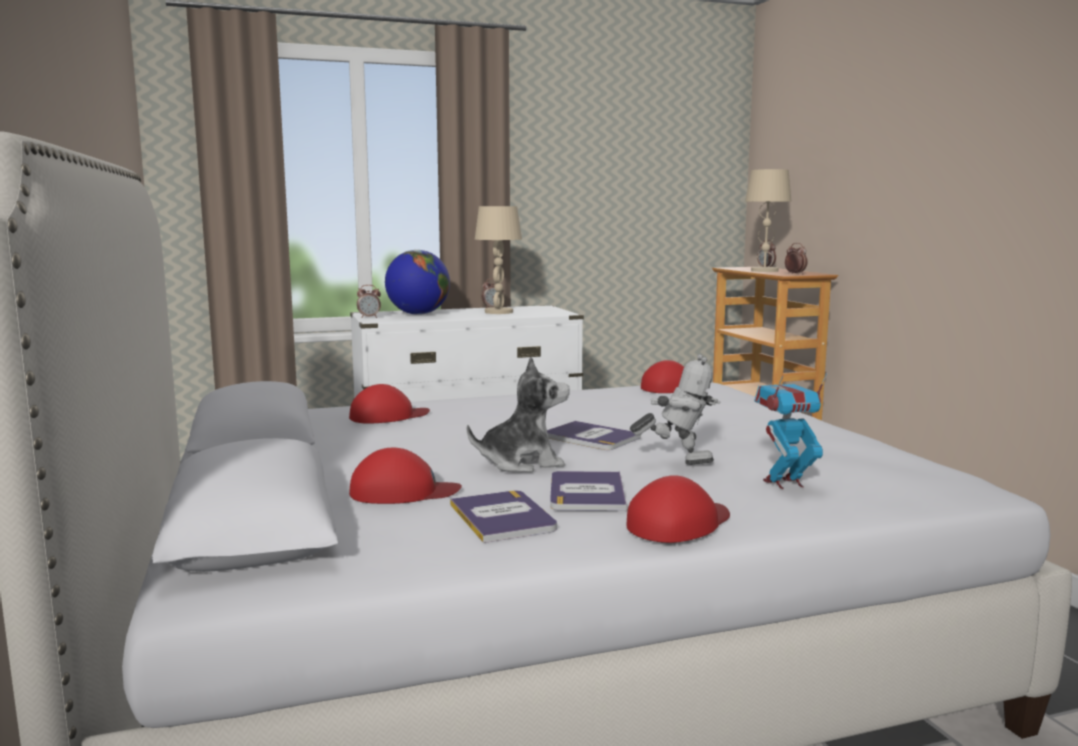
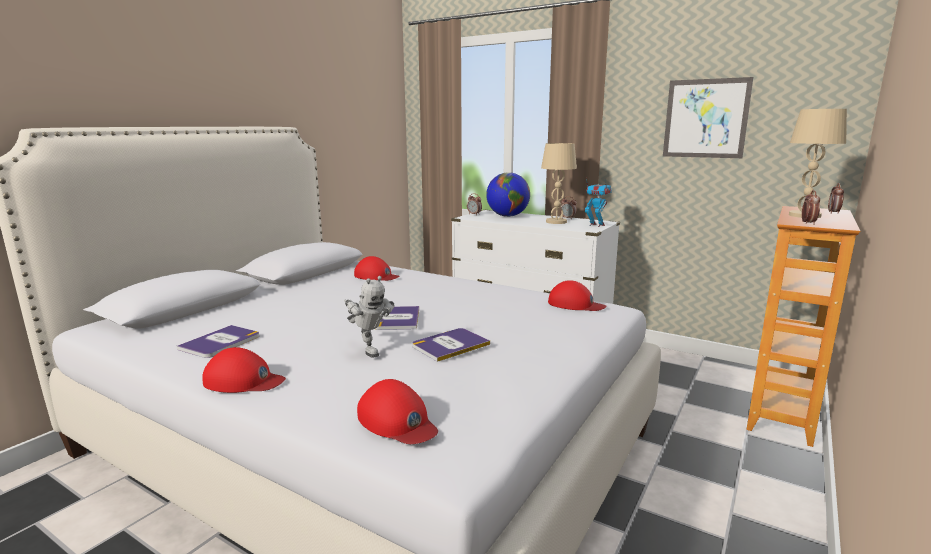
camera: 50 degrees right, 5 degrees up
(403, 492) = (245, 315): red cap -> red cap (397, 421)
(522, 463) = (321, 320): plush toy -> none
(586, 493) = (279, 346): book -> book (450, 345)
(614, 179) = (705, 118): none -> picture
(784, 483) = (361, 389): toy robot -> toy robot (596, 225)

